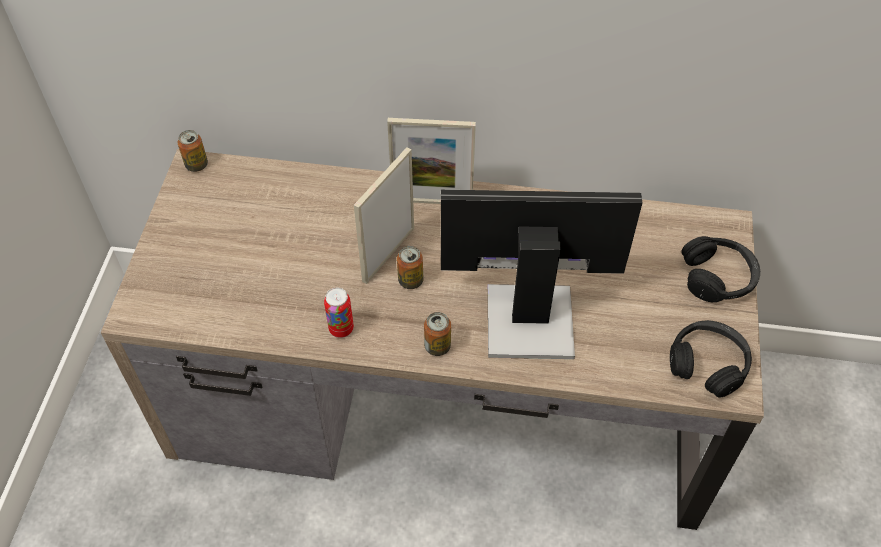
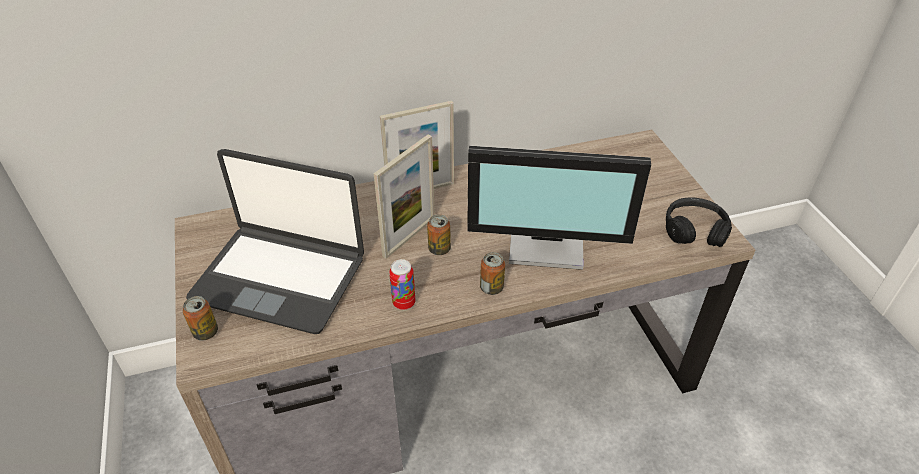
camera: 25 degrees left, 10 degrees down
(196, 165) = (200, 224): can -> can (205, 332)
(240, 255) = (280, 278): none -> laptop
(388, 254) = (409, 236): picture frame -> picture frame turned 150 degrees counterclockwise
(527, 318) = (547, 244): monitor -> monitor turned 150 degrees counterclockwise
(717, 277) = (660, 174): black headphones -> none

